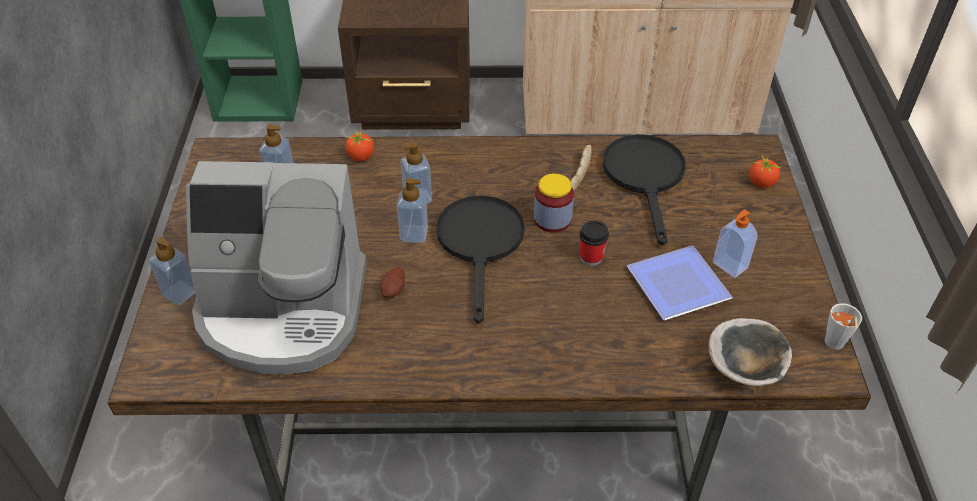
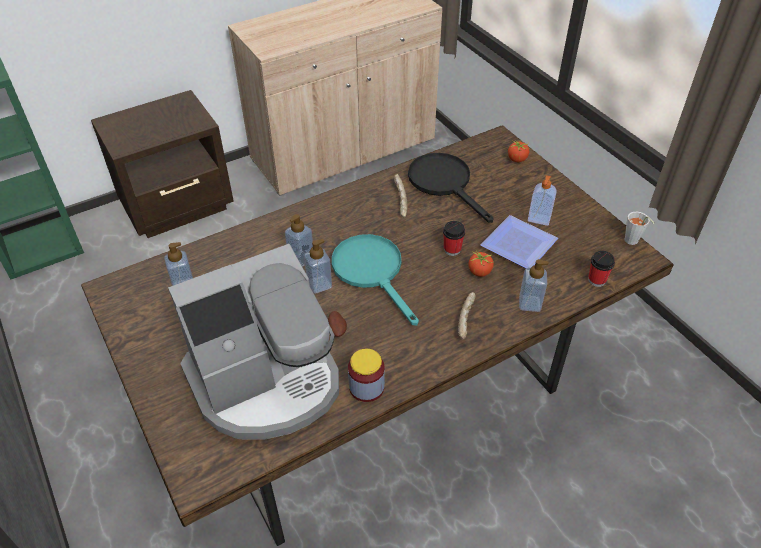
camera: 30 degrees left, 0 degrees up
(180, 293) = (171, 407): soap dispenser -> soap dispenser (529, 304)
(361, 157) = (233, 245): tomato -> tomato (480, 272)
(481, 244) = (372, 272): black frying pan -> turquoise frying pan
(543, 344) = (467, 319): none -> bread
(552, 219) = (407, 235): jar -> jar (366, 387)
(744, 370) = (596, 280): bowl -> cup

